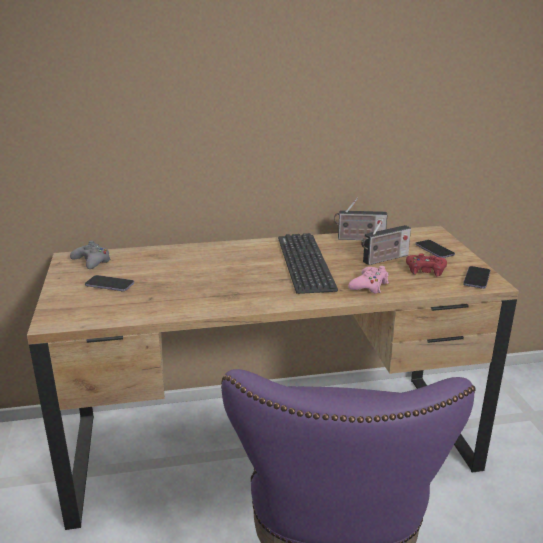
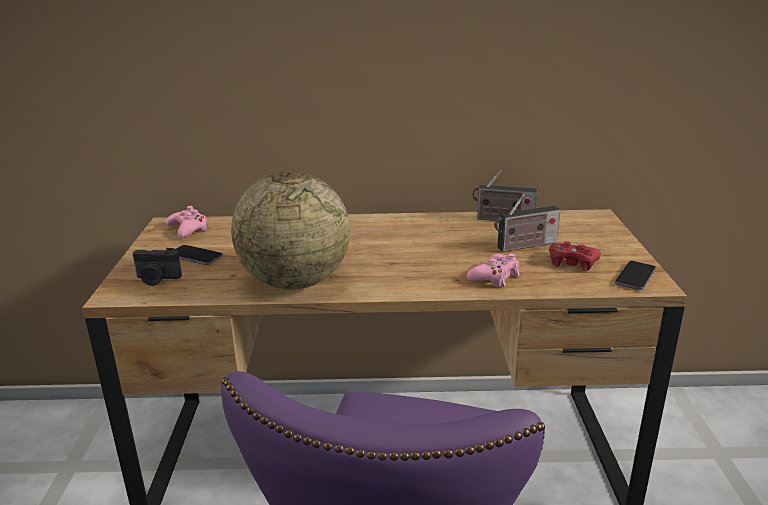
camera: 10 degrees right, 0 degrees up
(84, 306) = (157, 279): none -> camera
(92, 261) = (188, 229): grey game controller -> pink game controller
(207, 301) = (295, 282): none -> globe
(305, 263) = (427, 245): keyboard -> none
(434, 250) = (592, 238): phone -> none

